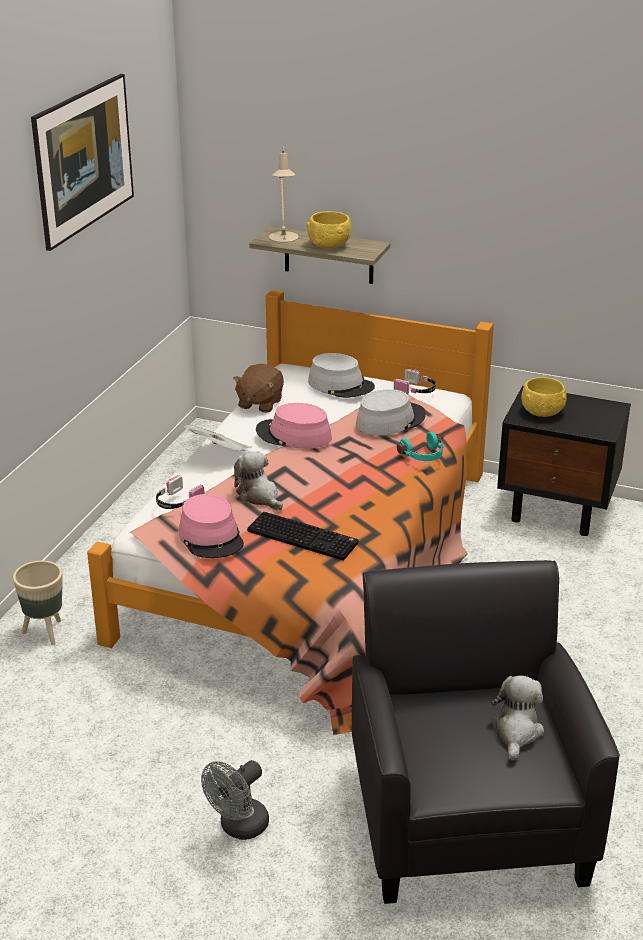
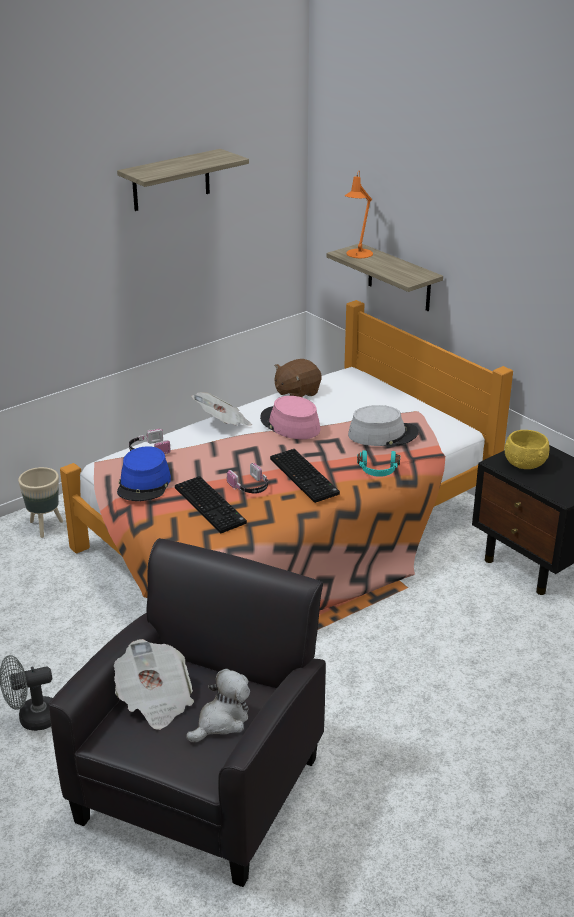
camera: 30 degrees right, 0 degrees up
(87, 191) = (171, 180): picture -> shelf
(211, 537) = (144, 484): pink hat -> blue hat
(259, 496) = (213, 464): plush toy -> none
(284, 238) = (358, 255): beige table lamp -> orange table lamp
(330, 245) = (388, 267): yellow bowl -> none
(341, 385) = (374, 395): grey hat -> none
(365, 481) = (306, 476): none -> keyboard
(416, 390) = (434, 416): headphones -> headphones (250, 487)
(438, 738) = (155, 700): none -> newspaper

